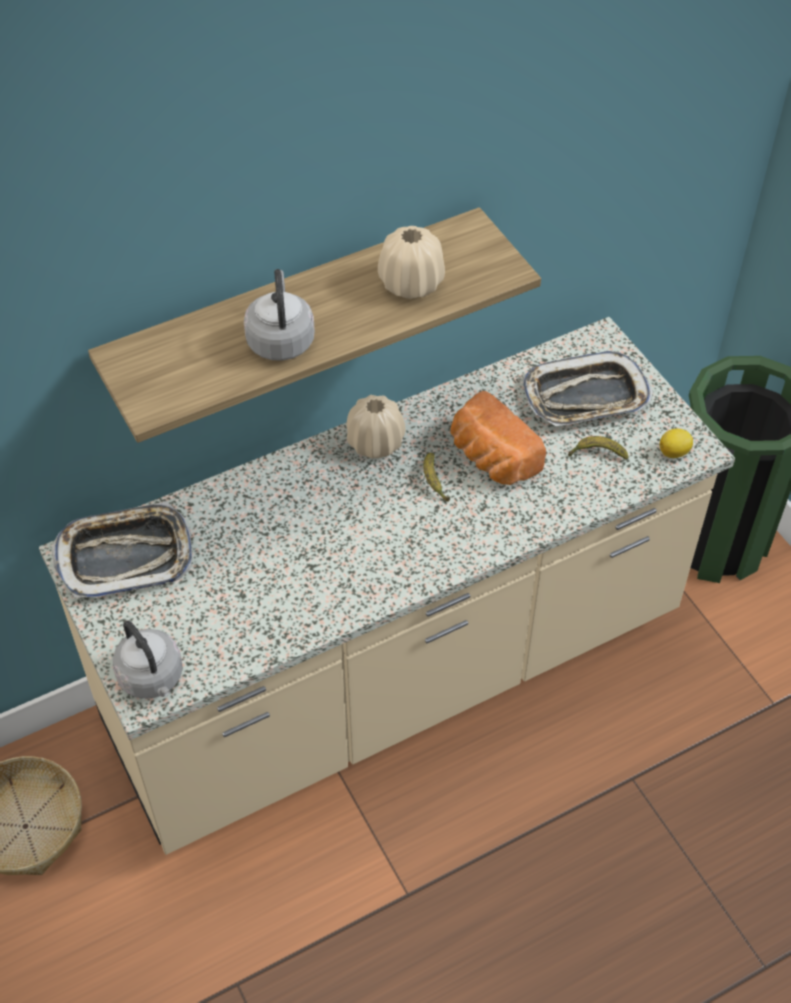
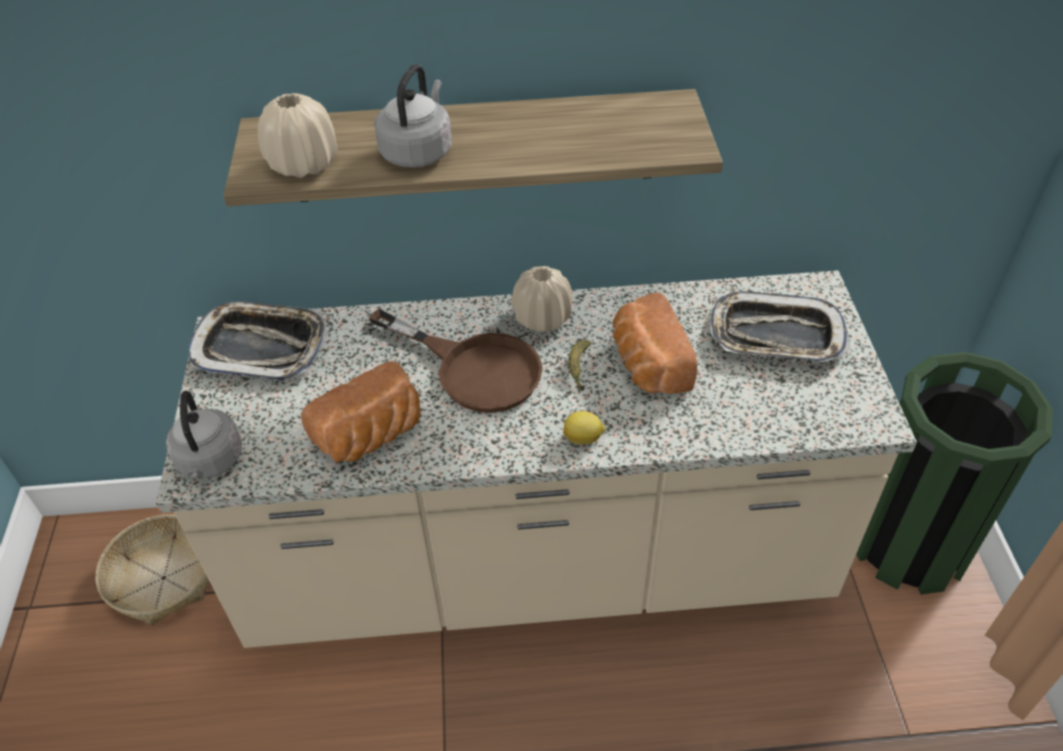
camera: 25 degrees right, 5 degrees down
(286, 604) = (372, 436): none -> bread
(341, 511) = (474, 368): none -> brown frying pan
(411, 284) = (580, 136): beige vase -> beige vase (303, 164)
(597, 454) = (761, 392): banana -> none
(674, 452) = (848, 416): lemon -> lemon (583, 438)

